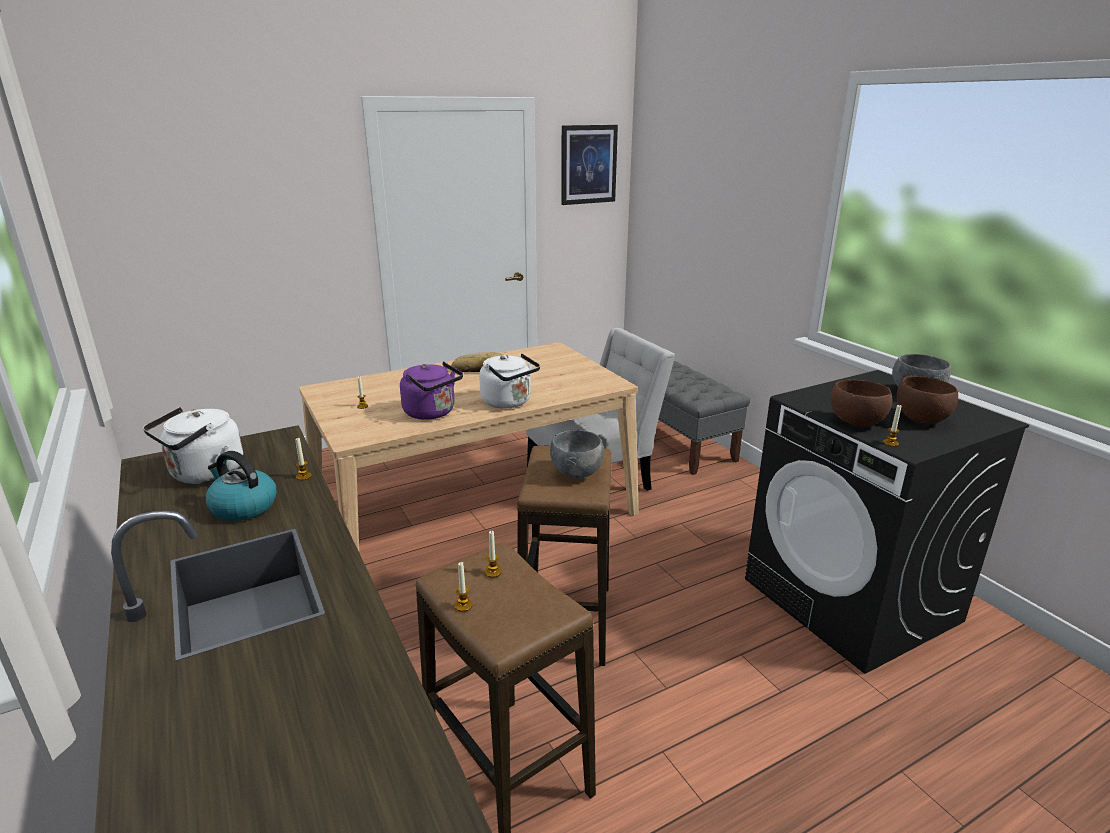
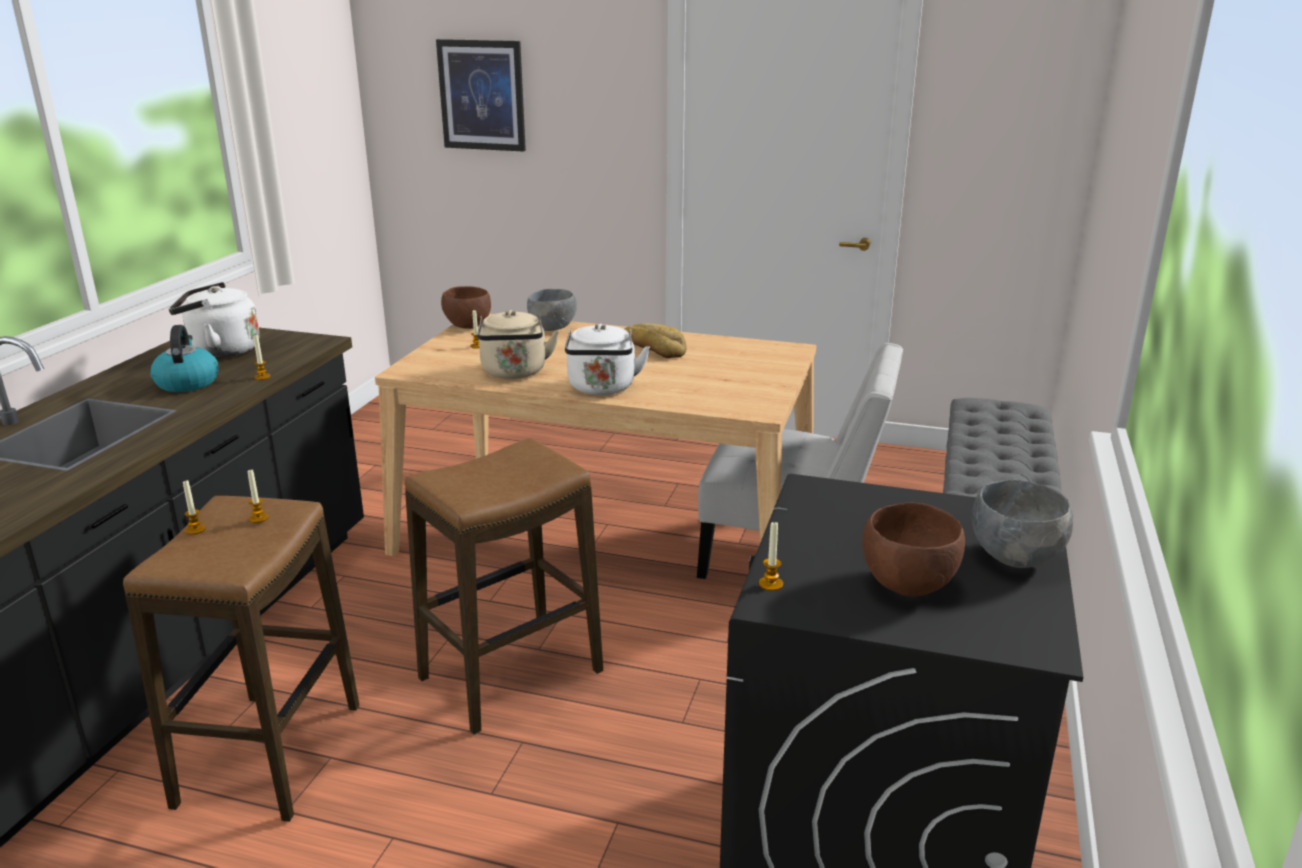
camera: 45 degrees right, 0 degrees up
(432, 413) = (514, 373): purple kettle -> beige kettle
(576, 473) = (502, 478): grey bowl -> grey bowl (553, 328)
(588, 164) = (1015, 85): picture -> picture (482, 95)
(856, 423) = (799, 546): brown bowl -> brown bowl (467, 326)

